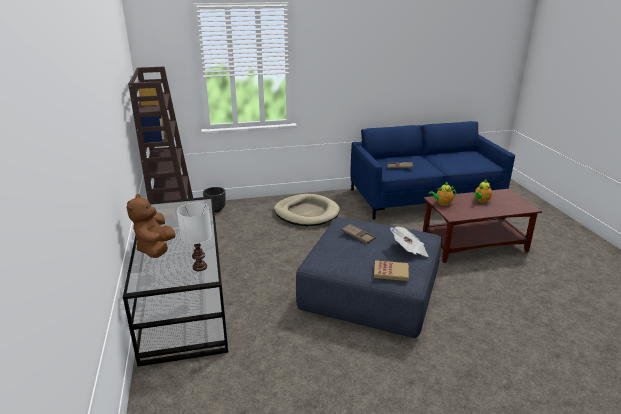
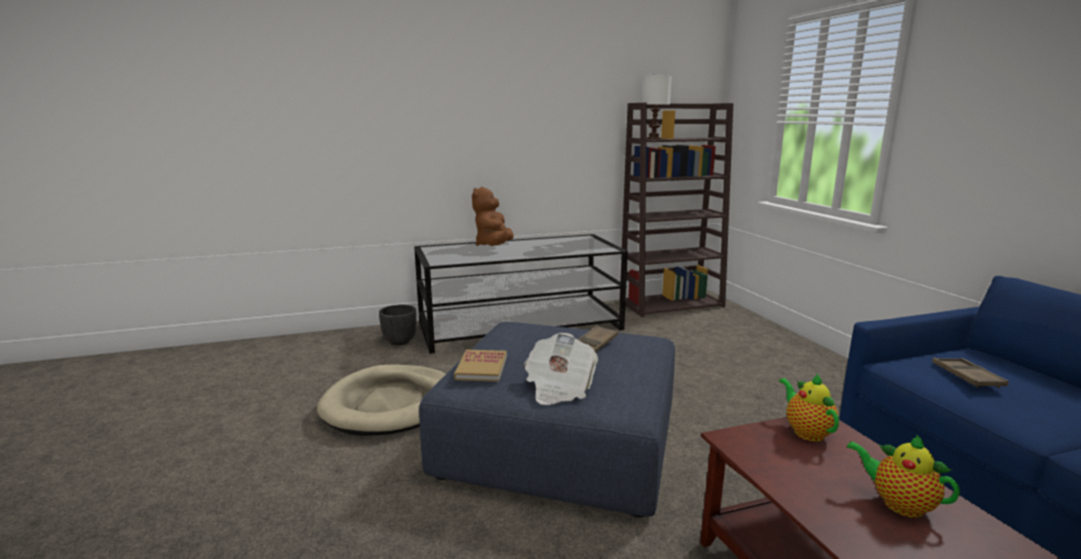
camera: 85 degrees right, 10 degrees down
(156, 249) = (494, 246): brown plush toy -> brown plush toy turned 75 degrees counterclockwise
(200, 267) = (458, 259): white table lamp -> white table lamp (653, 139)
(216, 209) = (734, 317): black planter -> black planter (400, 341)
(306, 213) = (790, 377): beige dog bed -> beige dog bed (390, 404)

